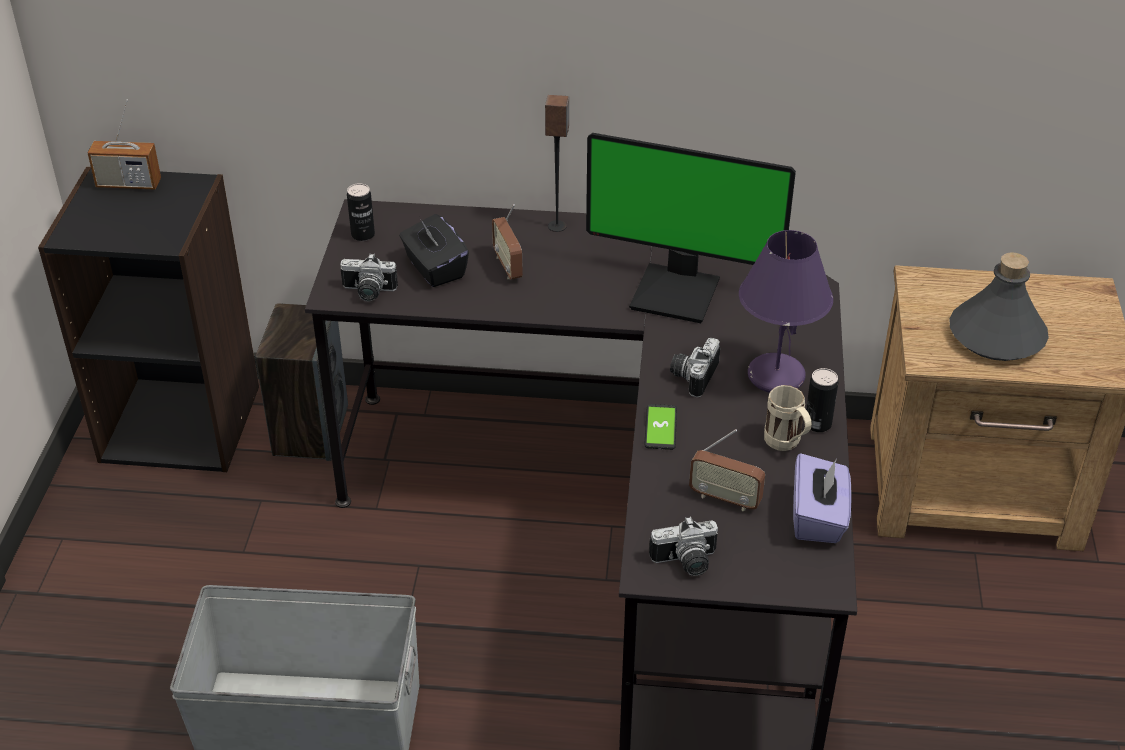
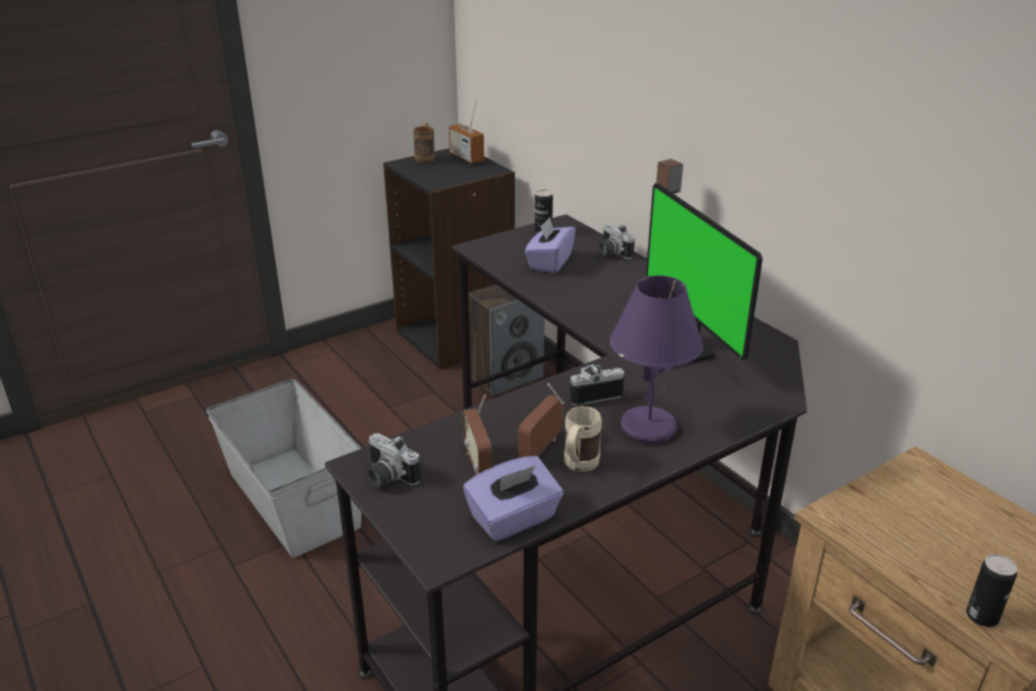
camera: 50 degrees right, 10 degrees down
(81, 211) = (425, 158): none -> brown mug
(368, 293) = (494, 255): camera -> camera (611, 253)
(434, 268) = (549, 262): black tissue box -> purple tissue box
(508, 266) = (591, 282): radio -> radio (541, 449)
(660, 428) = (517, 404): phone -> none
(817, 424) = (623, 471): can -> can (982, 616)
(996, 336) = (929, 542): grey bottle -> none

